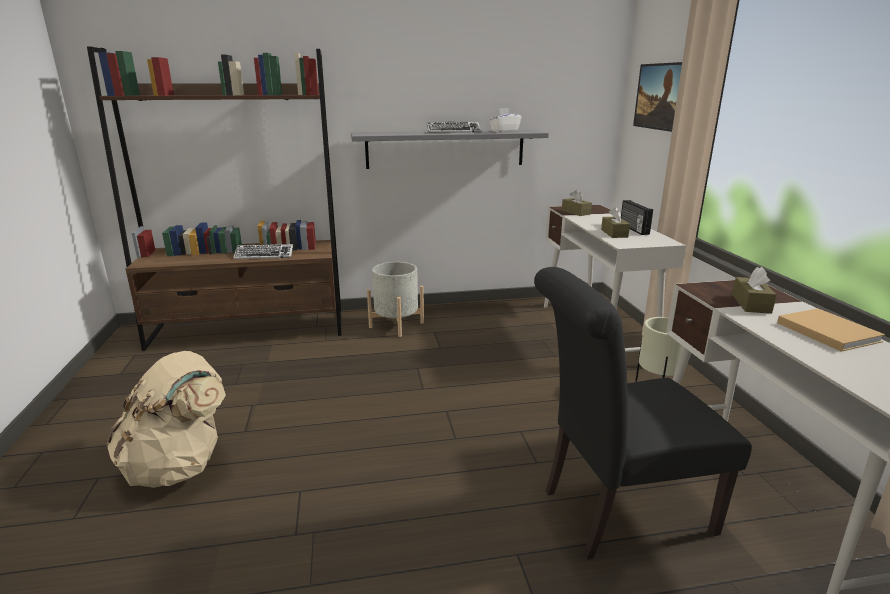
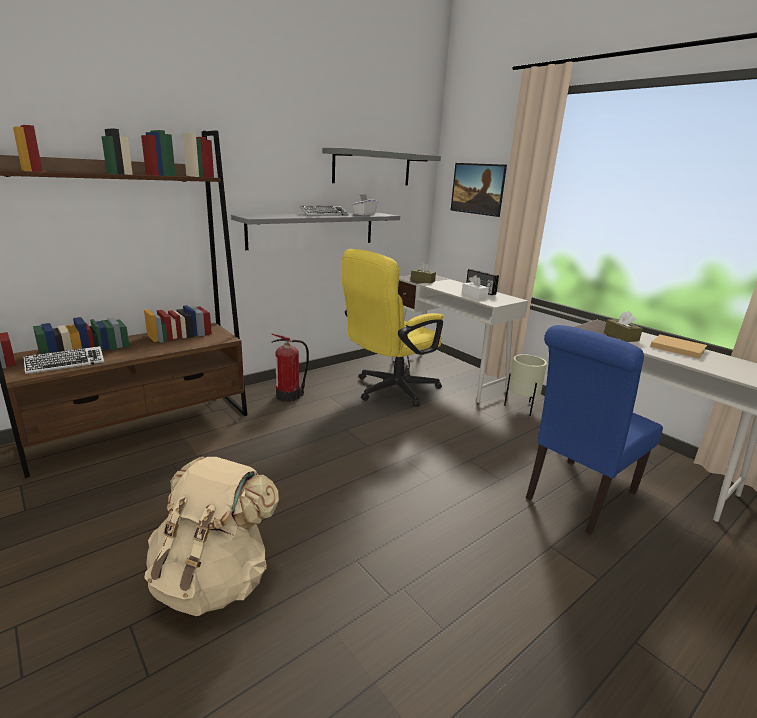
camera: 30 degrees left, 0 degrees up
(264, 255) = (166, 346): keyboard -> keyboard (65, 364)
(396, 325) = (289, 396): grey planter -> fire extinguisher
(506, 338) = (389, 390): none -> yellow office chair
(525, 77) = (372, 168): none -> grey shelf
(614, 233) = (474, 295): brown tissue box -> white tissue box
(617, 512) = (576, 497): black chair -> blue chair

